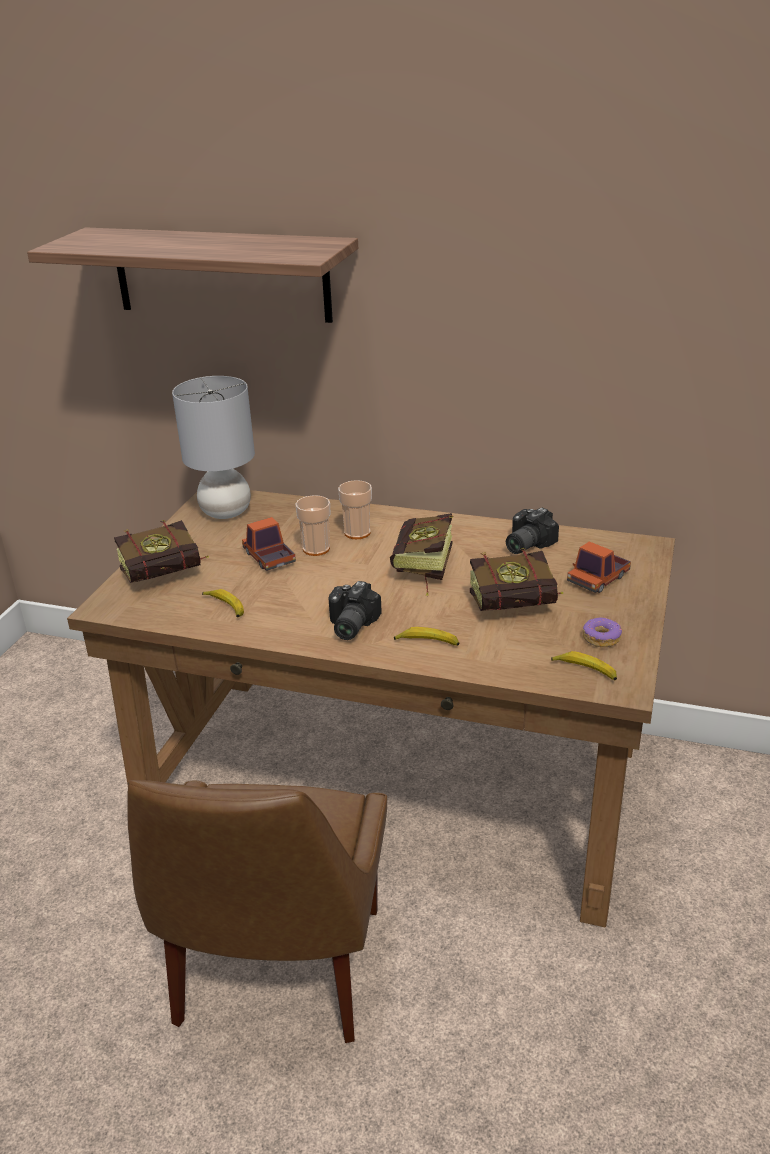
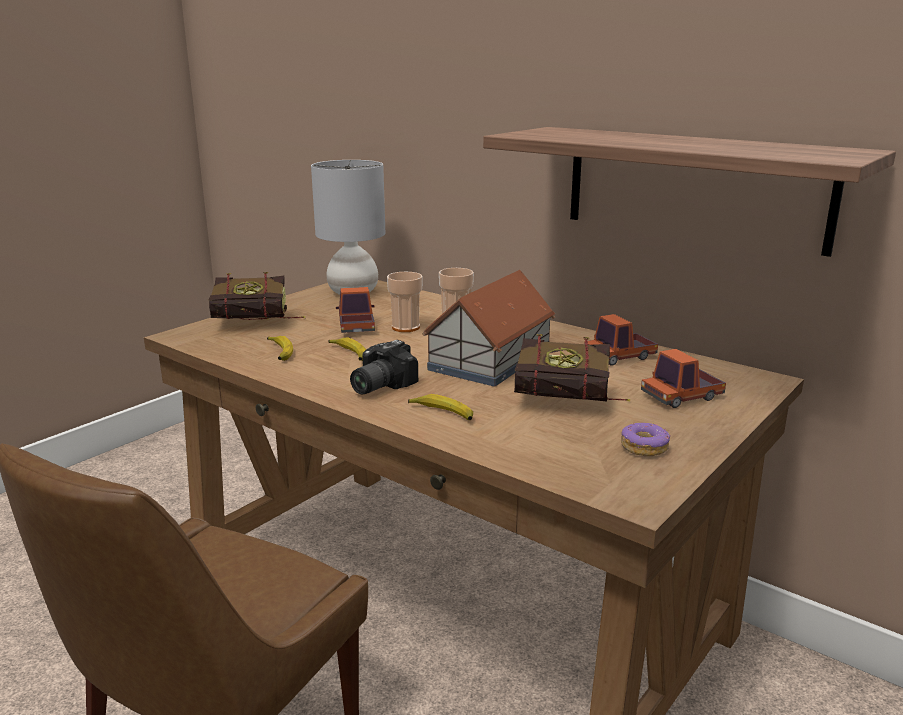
camera: 20 degrees right, 10 degrees down
(221, 274) = (383, 66): shelf -> shelf (694, 187)
(422, 571) = (492, 358): book -> toy house
(524, 544) = (619, 356): camera -> toy truck
(585, 671) = (600, 473): banana -> banana (349, 354)

